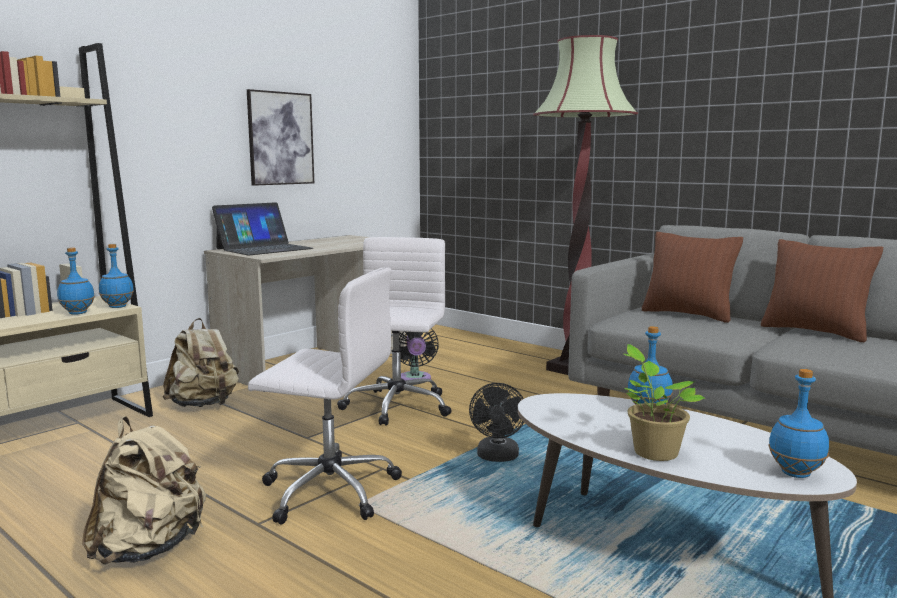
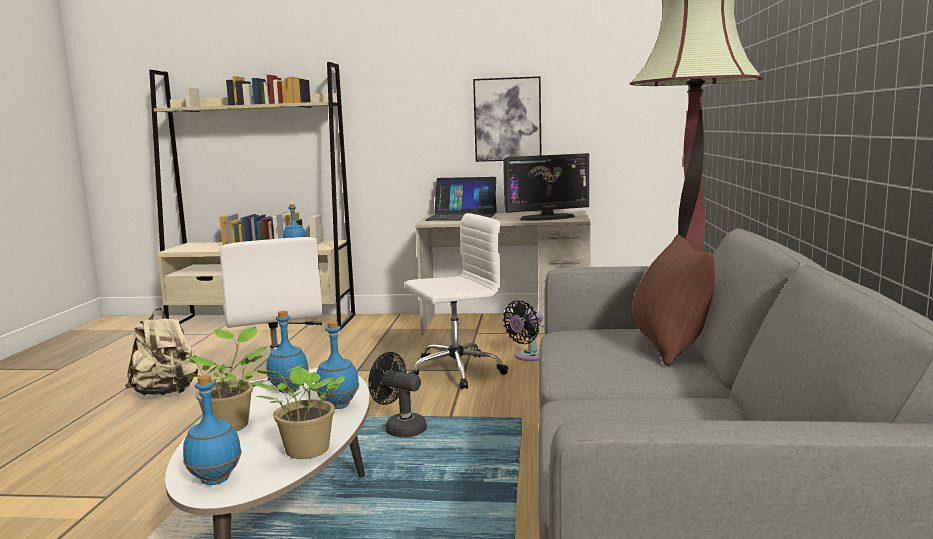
camera: 55 degrees right, 0 degrees up
(117, 307) = (322, 248): blue bottle -> blue bottle (289, 390)
(204, 405) = (374, 332): beige backpack -> none
(357, 242) = (547, 218): none -> monitor
(497, 458) = (400, 429): black fan -> black fan turned 60 degrees clockwise
(753, 437) = (305, 452): none -> potted plant
(814, 332) = (714, 407): brown pillow -> none

